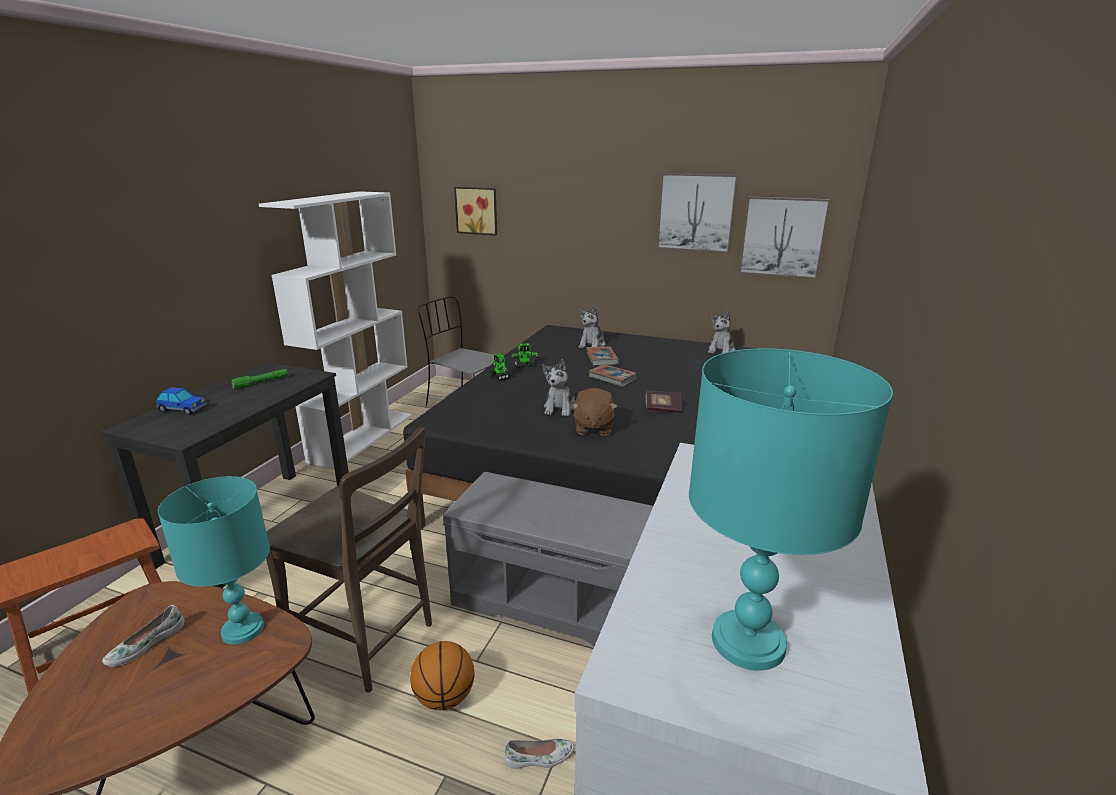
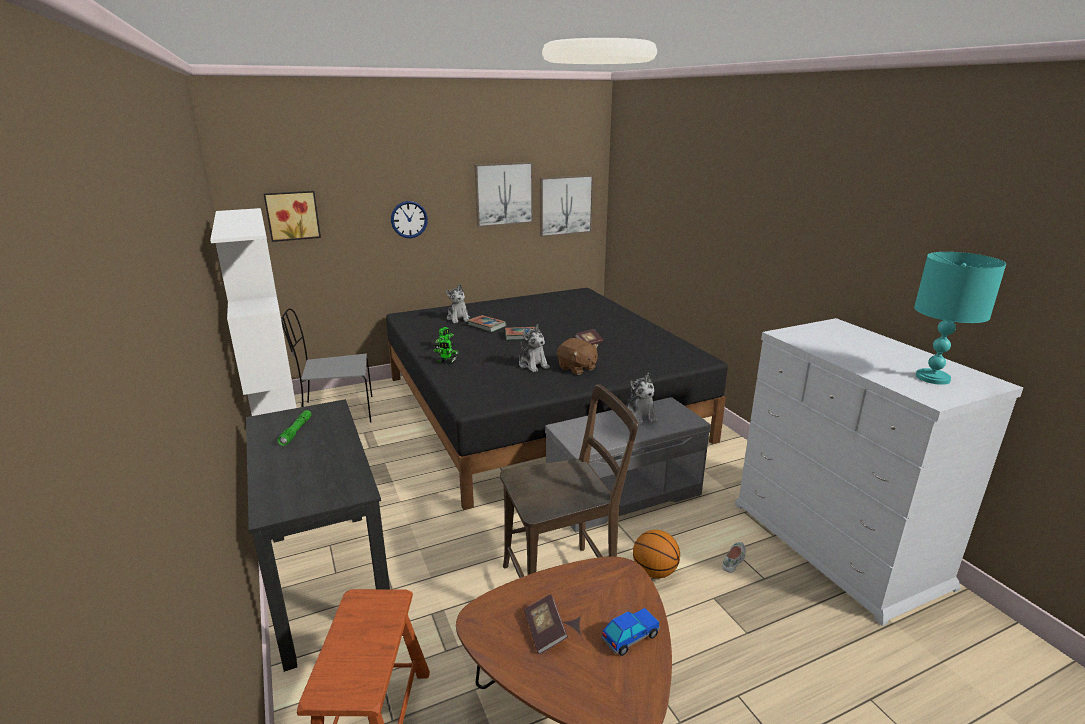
camera: 45 degrees left, 0 degrees up
(146, 644) = (545, 632): white shoe -> book
(183, 409) = (283, 479): toy car -> toy car (630, 637)
(243, 630) = (584, 583): turquoise table lamp -> none
(582, 229) = (409, 219): none -> wall clock
(721, 350) = (546, 298): plush toy -> plush toy (640, 416)

